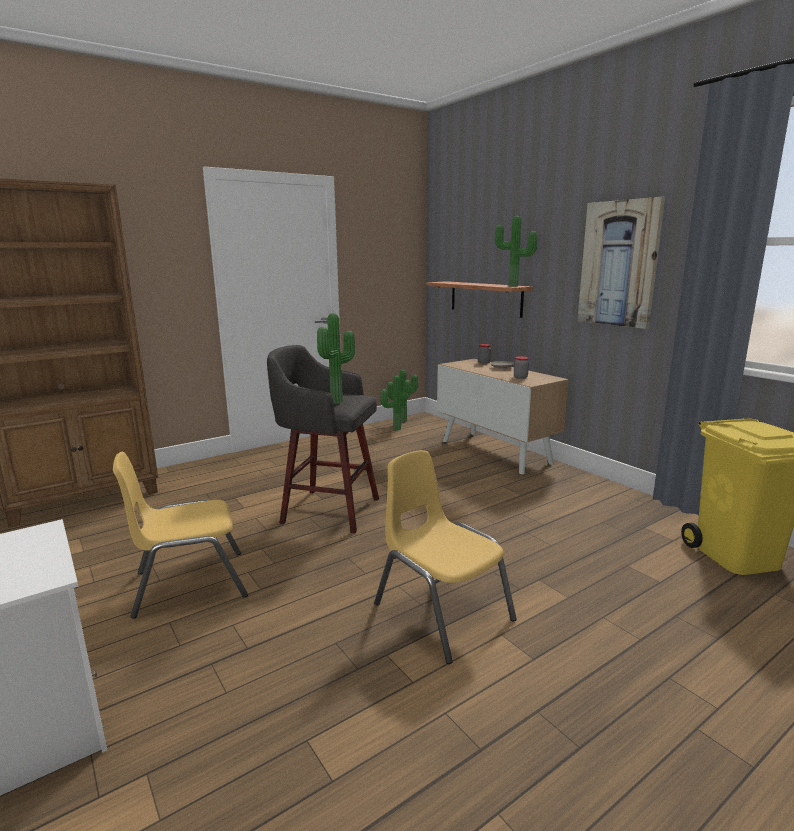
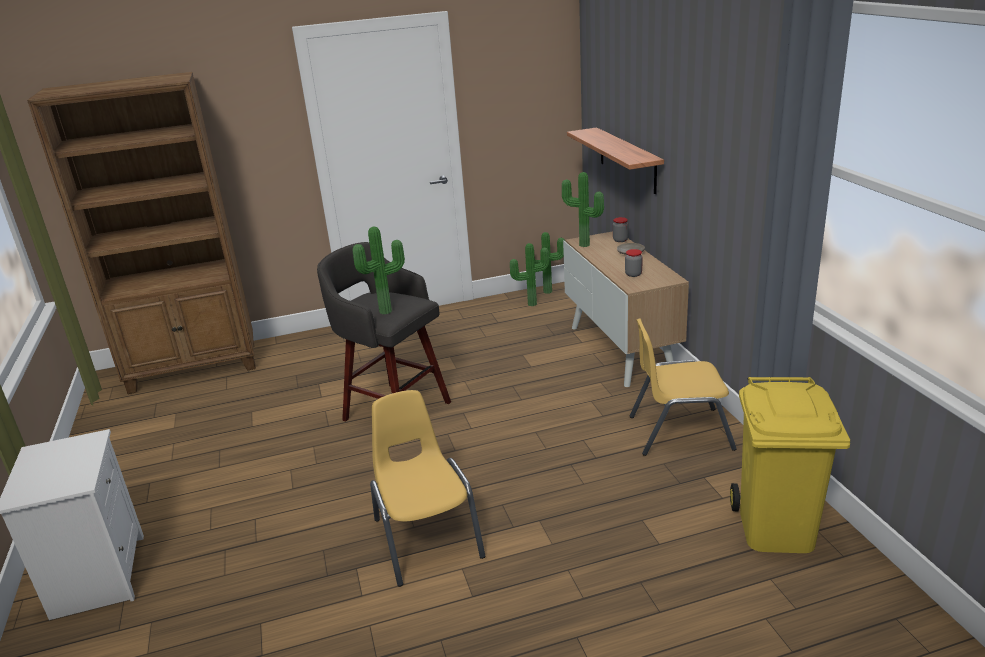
camera: 20 degrees right, 10 degrees up
(190, 584) = (240, 474): yellow chair -> yellow chair (679, 432)
(513, 286) = (639, 158): potted plant -> potted plant (583, 245)
(619, 264) = (730, 157): picture -> none

